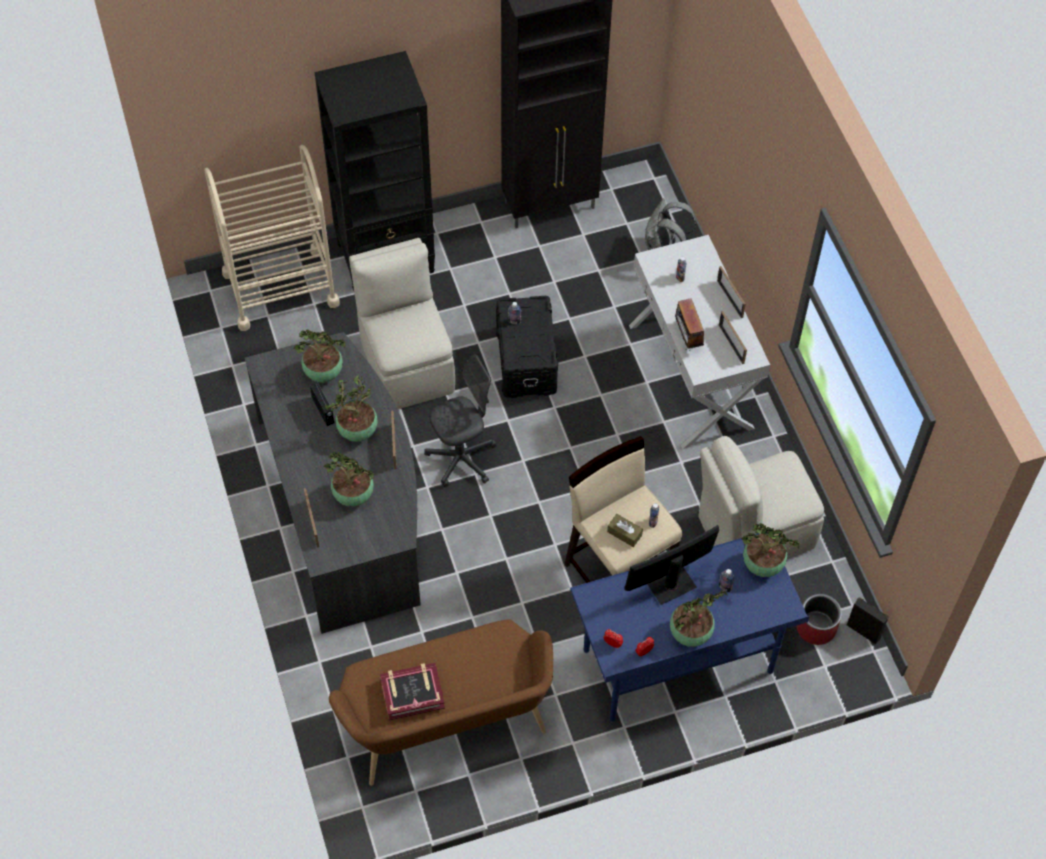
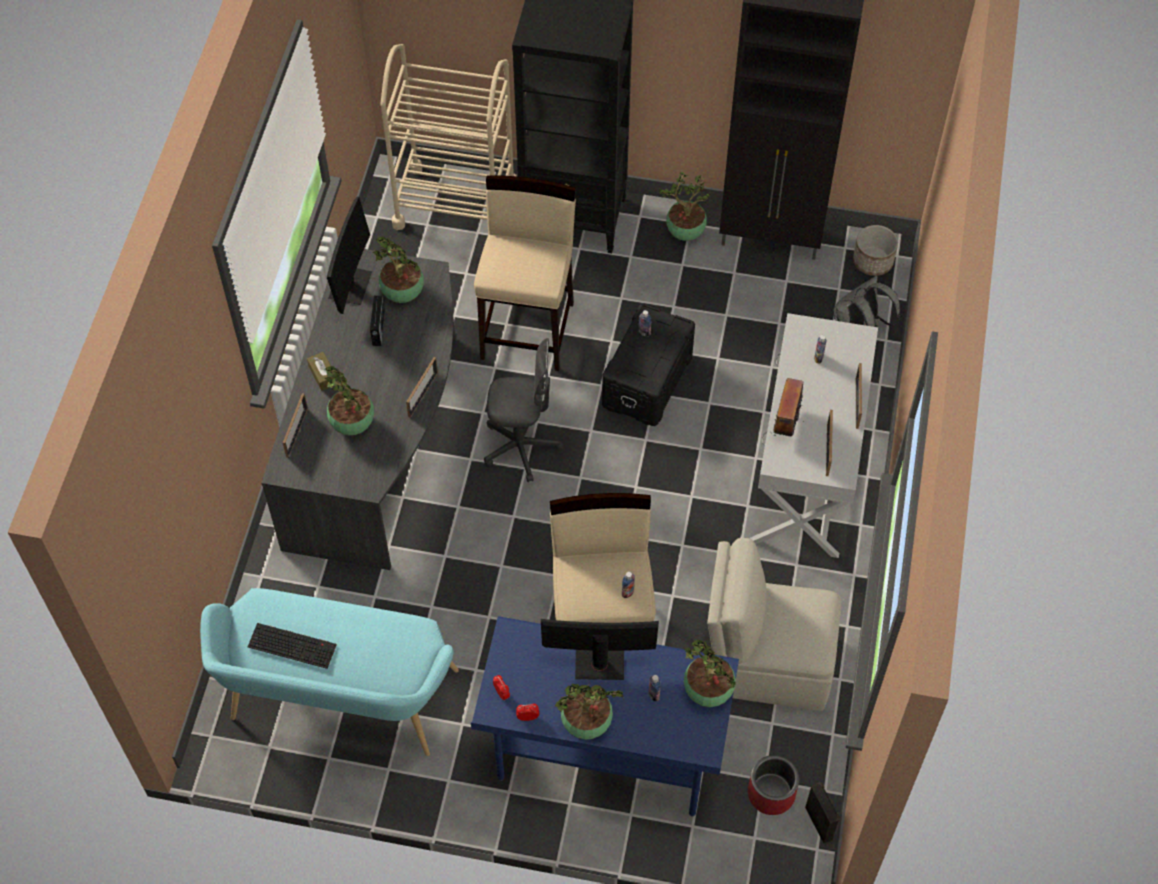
camera: 30 degrees right, 0 degrees up
(276, 386) = (350, 285): none -> monitor
(357, 432) = (396, 365): potted plant -> potted plant (684, 233)
(406, 363) = (528, 330): beige chair -> beige stool
(412, 693) = (293, 645): book -> keyboard
(448, 728) = (338, 703): brown bench -> turquoise bench
(624, 533) = (591, 590): brown tissue box -> brown tissue box (323, 375)
(638, 190) = (872, 261): none -> planter

